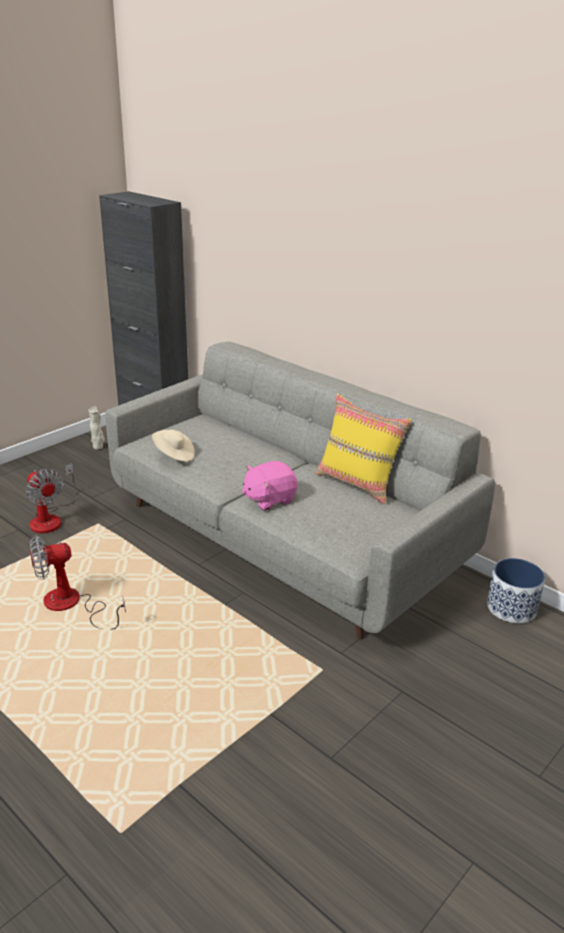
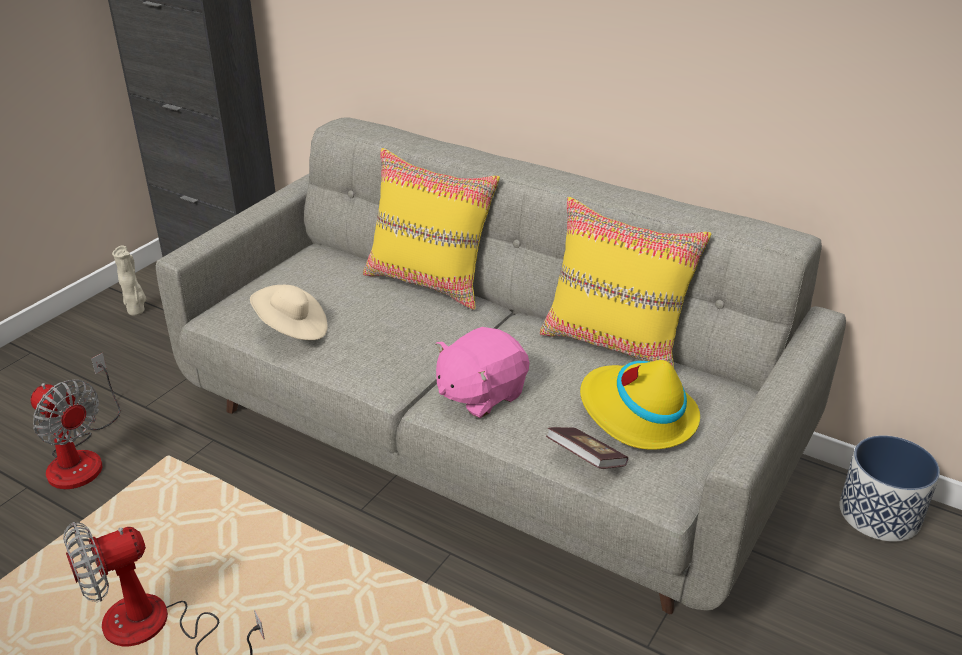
camera: 10 degrees left, 5 degrees up
(261, 440) = (429, 282): none -> yellow pillow
(315, 537) = (585, 459): none -> book
(354, 519) = (637, 414): none -> yellow hat

